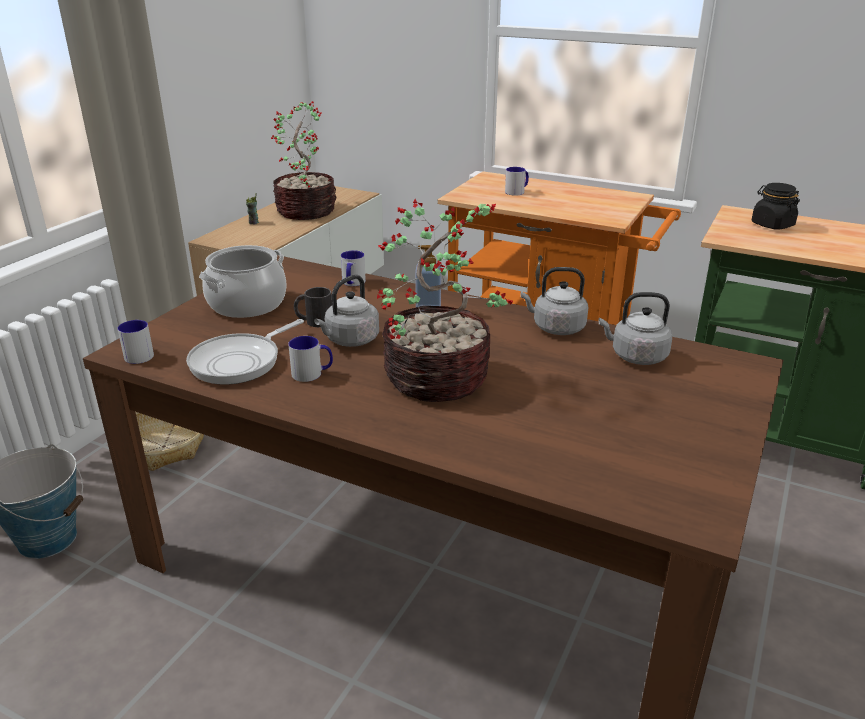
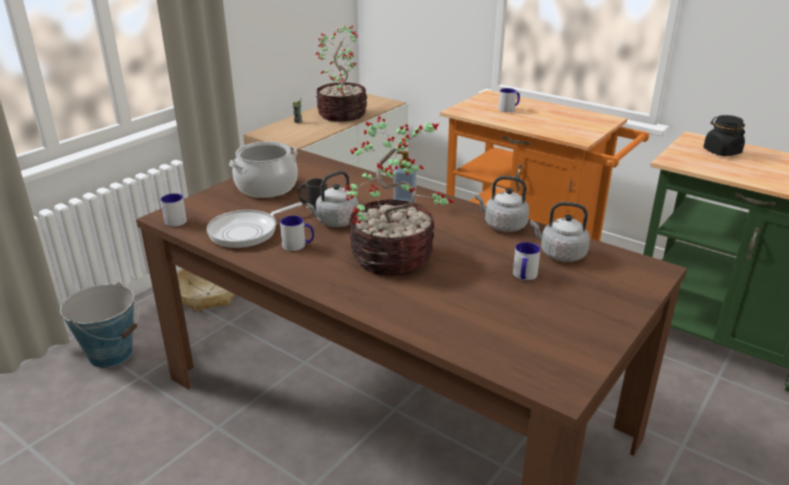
camera: 10 degrees right, 0 degrees up
(352, 283) = (352, 177): mug -> mug (524, 276)

